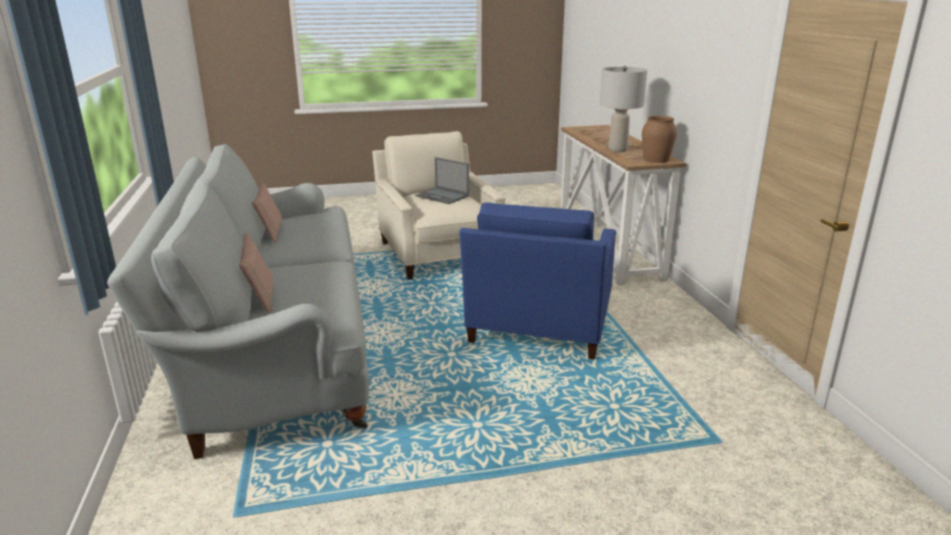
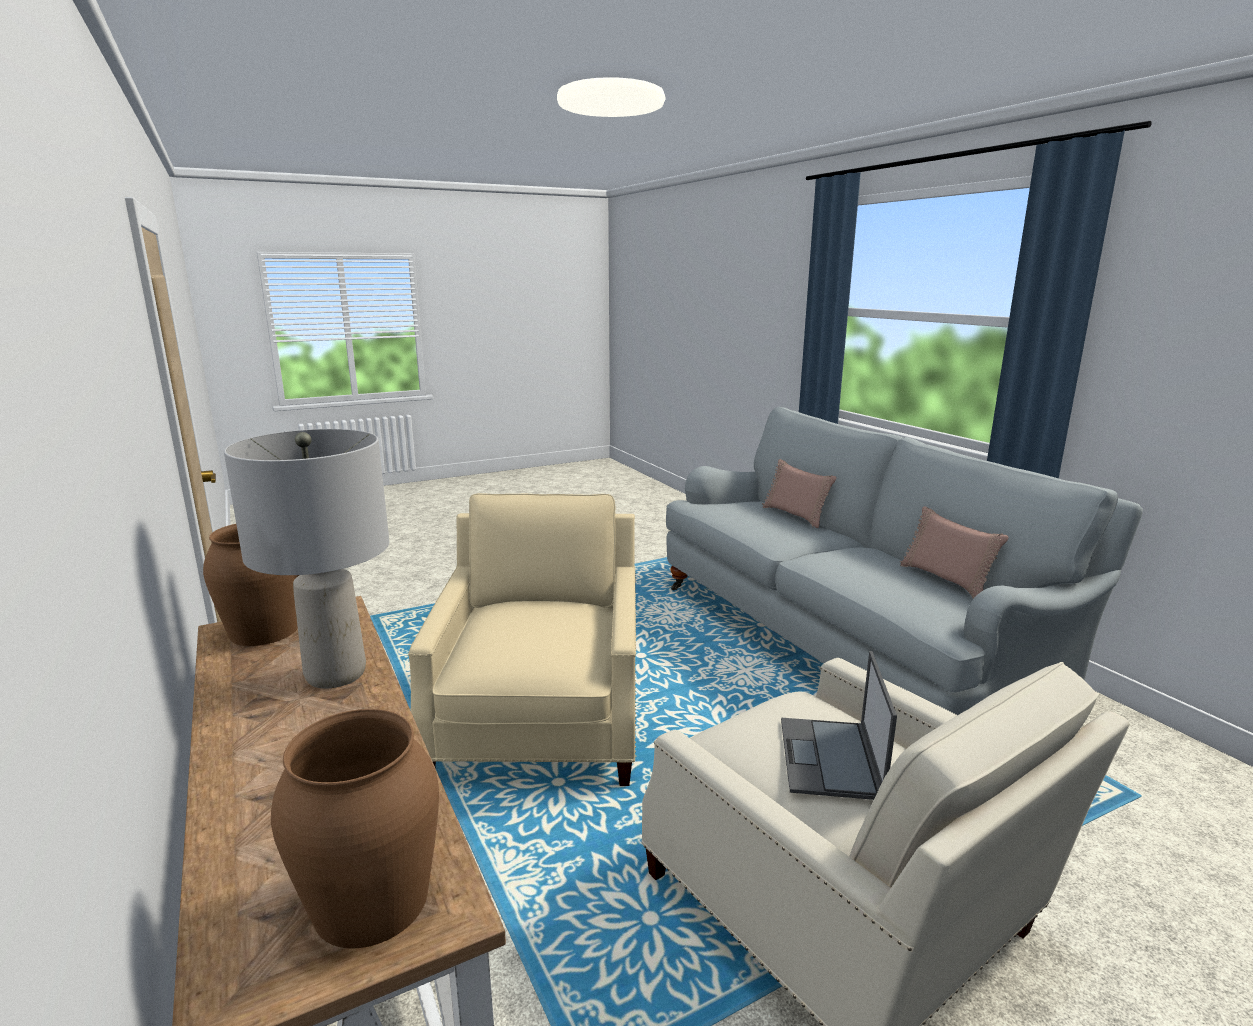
camera: 165 degrees right, 5 degrees down
(442, 196) = (830, 759): laptop -> laptop turned 105 degrees counterclockwise
(540, 323) = (541, 718): blue armchair -> beige armchair
(586, 129) = (370, 901): none -> brown vase

